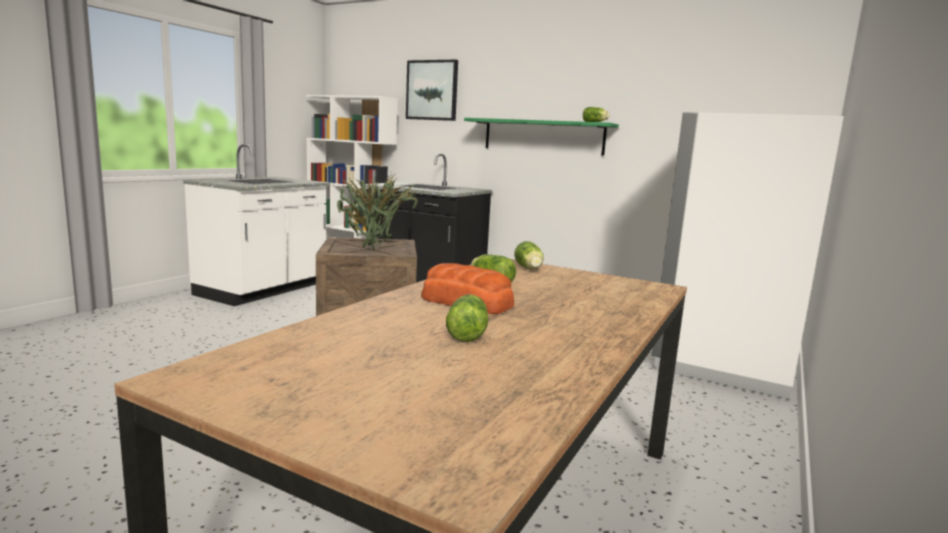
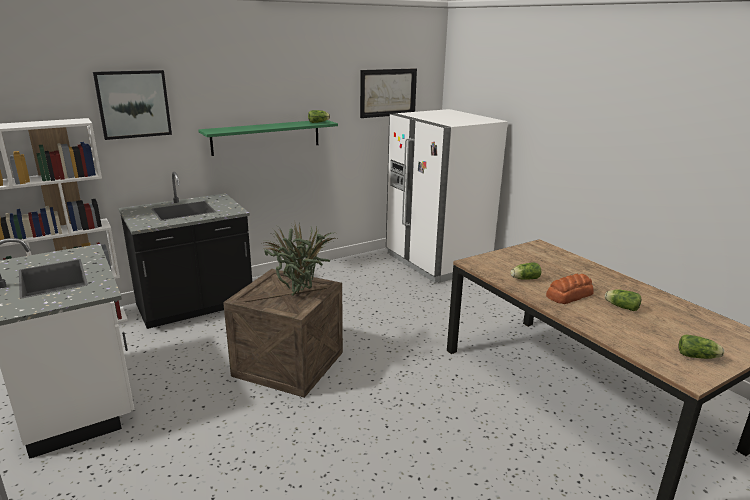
camera: 60 degrees left, 10 degrees up
(529, 269) = (493, 261): lettuce -> lettuce (698, 357)
(723, 96) = (388, 92): none -> picture

